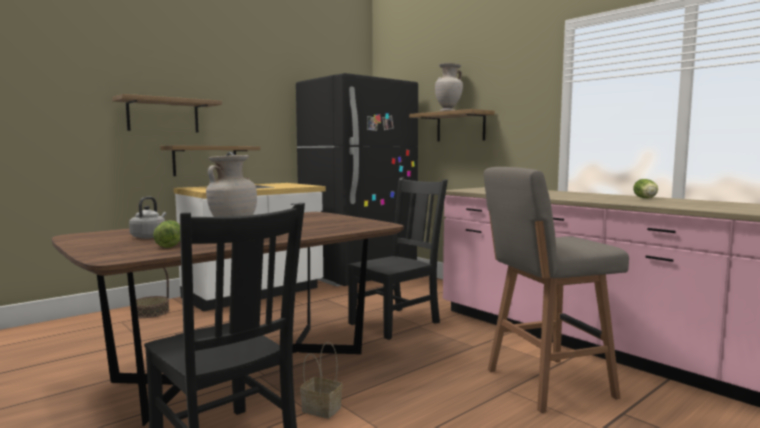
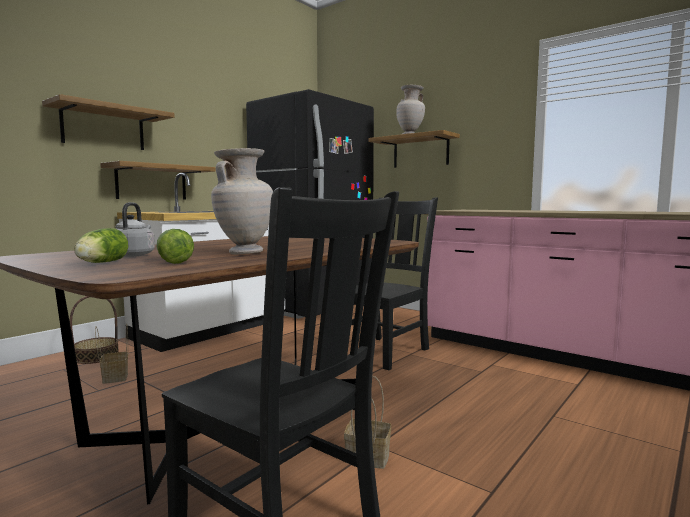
camera: 10 degrees left, 0 degrees up
(158, 330) = (114, 377): none -> basket
(545, 384) = (584, 406): grey stool -> none
(646, 198) = (647, 211): lettuce -> lettuce (100, 263)

